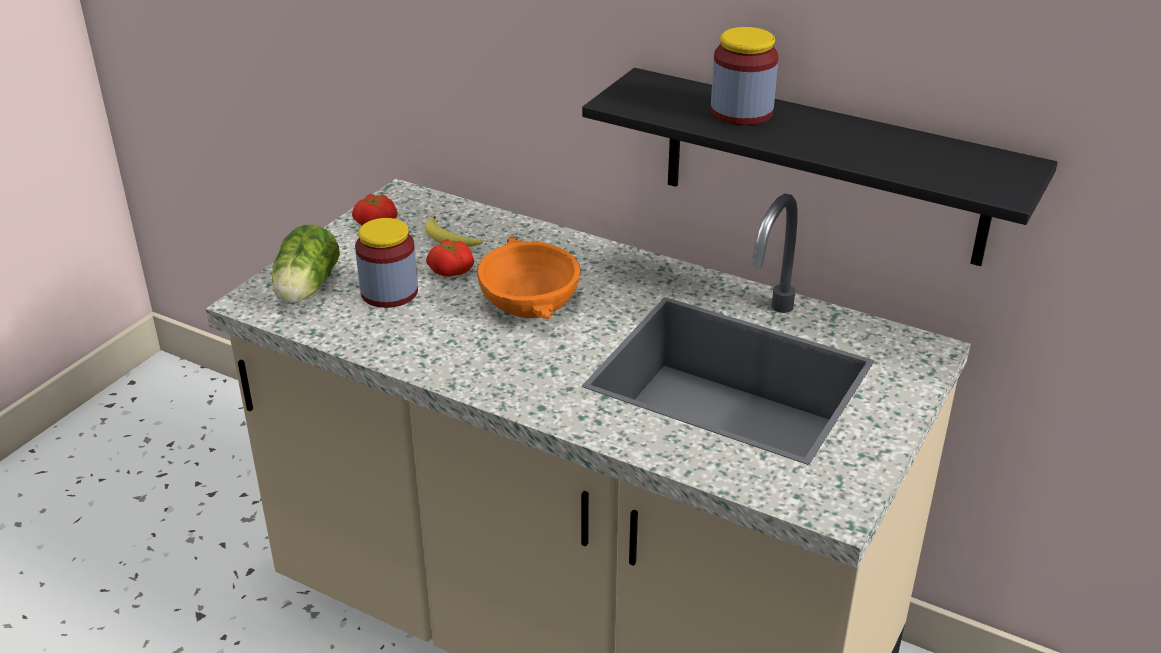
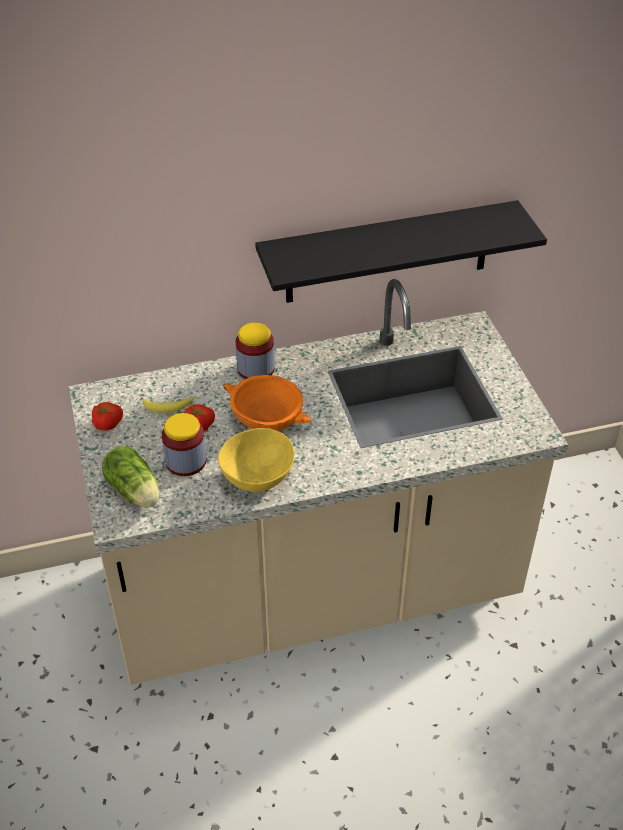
camera: 45 degrees left, 10 degrees up
(431, 348) = (259, 478): none -> yellow bowl
(741, 112) = (354, 245): jar -> jar (256, 369)

